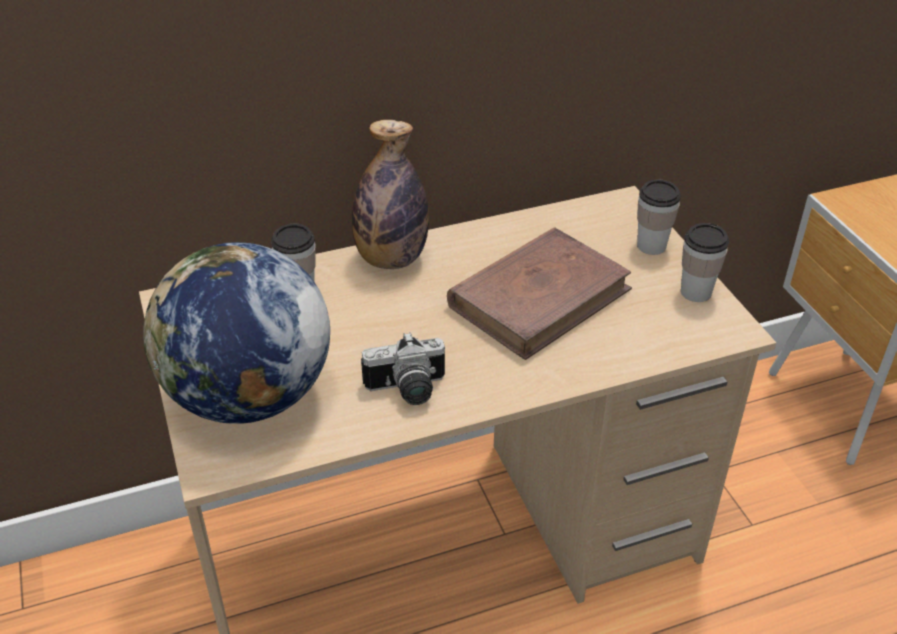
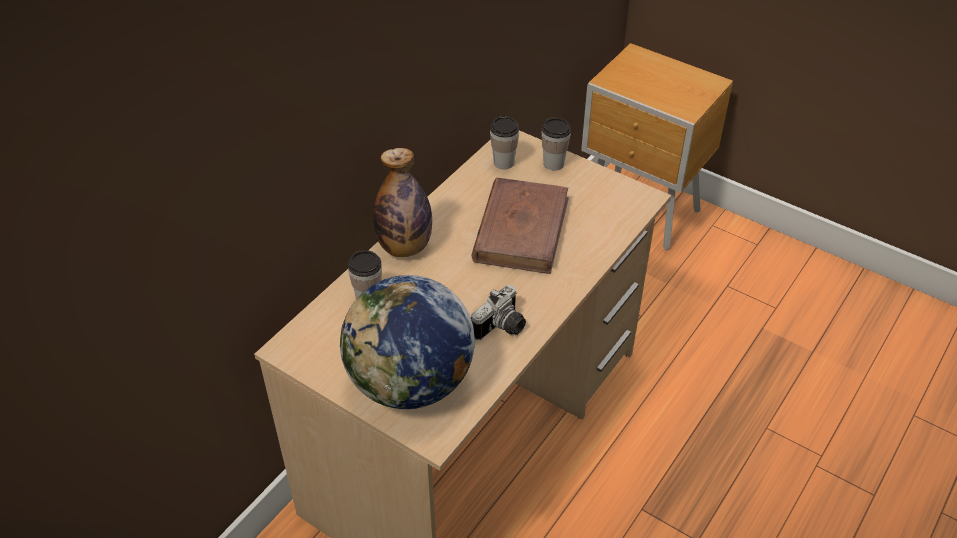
camera: 35 degrees left, 5 degrees up
(696, 292) = (604, 183): cup -> cup (503, 162)

